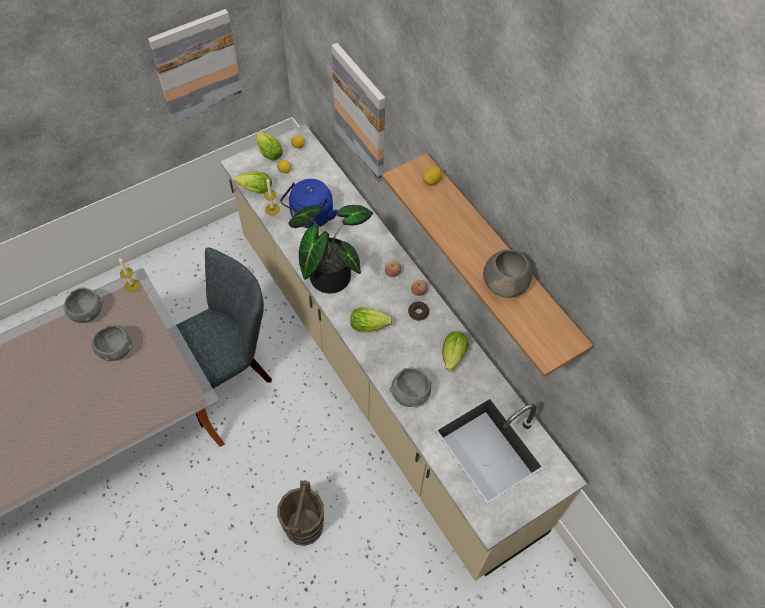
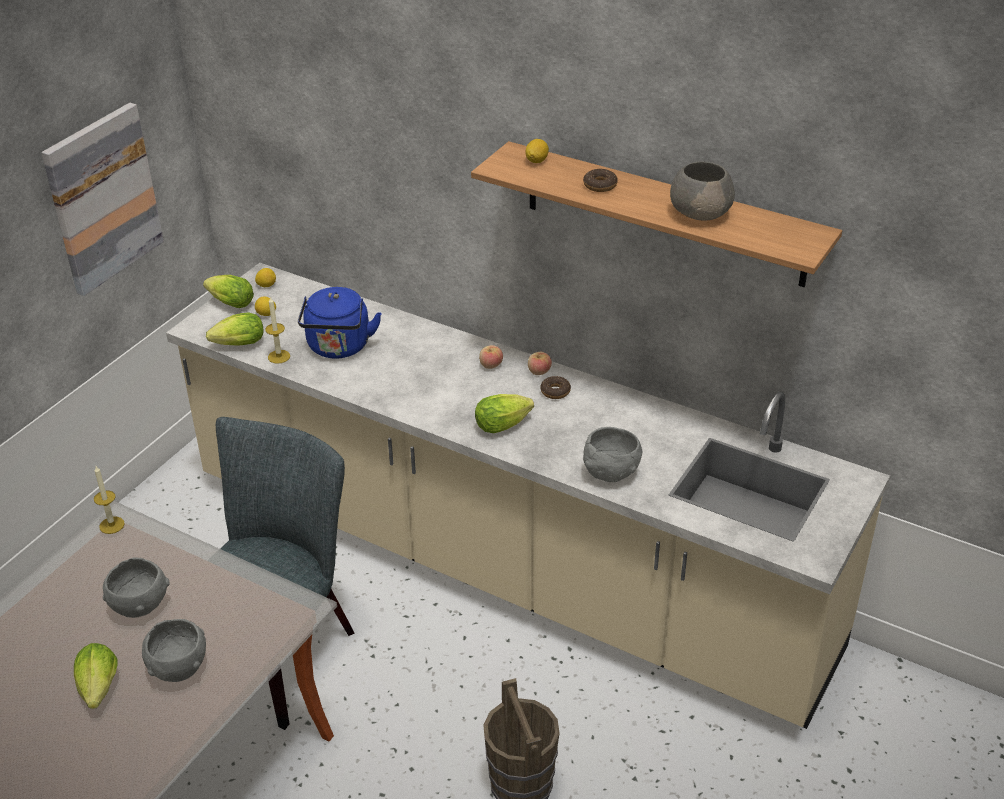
camera: 25 degrees left, 20 degrees down
(87, 314) = (61, 581): grey bowl -> grey bowl (178, 669)
(329, 272) = (407, 392): potted plant -> none
(361, 113) = (373, 166): picture -> none
(452, 358) = (634, 418): lettuce -> lettuce (99, 691)
(456, 225) = (600, 185): none -> donut

